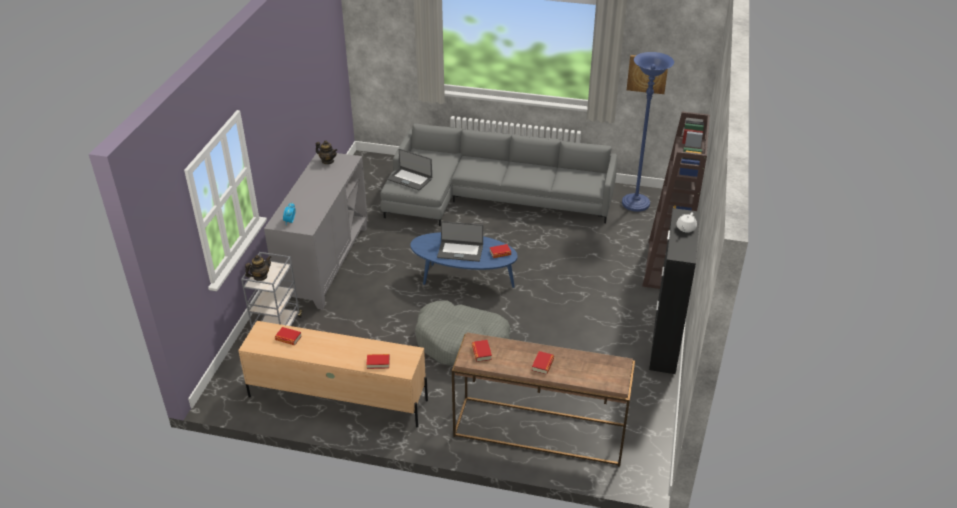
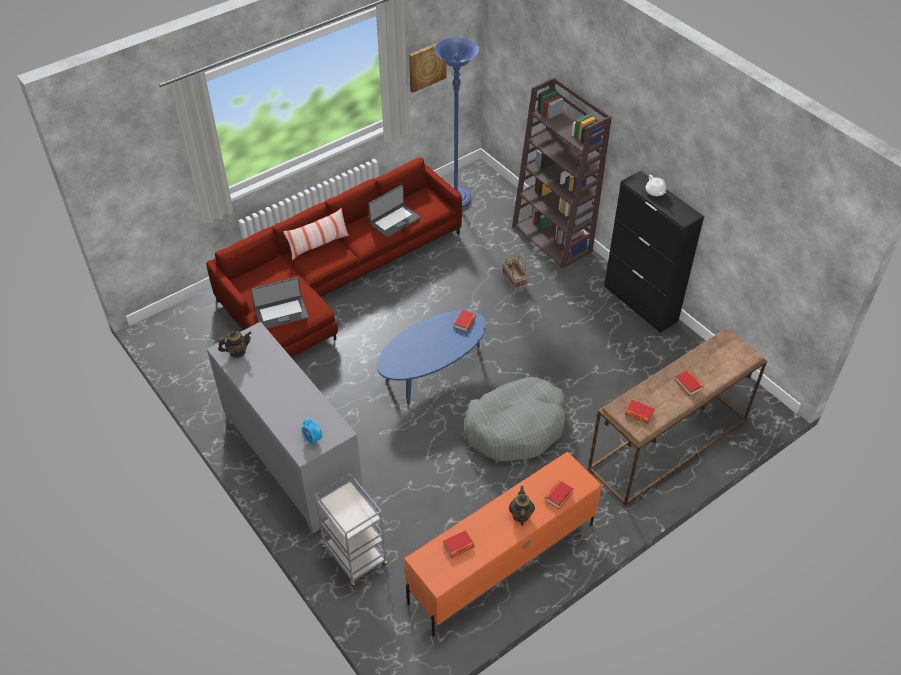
camera: 50 degrees left, 10 degrees up
(260, 277) = (345, 517): teapot -> teapot (520, 515)
(337, 398) = (501, 563): beige tv stand -> orange tv stand
(460, 251) = (432, 347): laptop -> laptop (394, 221)
(488, 162) = (318, 245): none -> pillow
(491, 197) = (336, 279): grey sofa -> red sofa
(598, 271) = (515, 280): none -> basket

